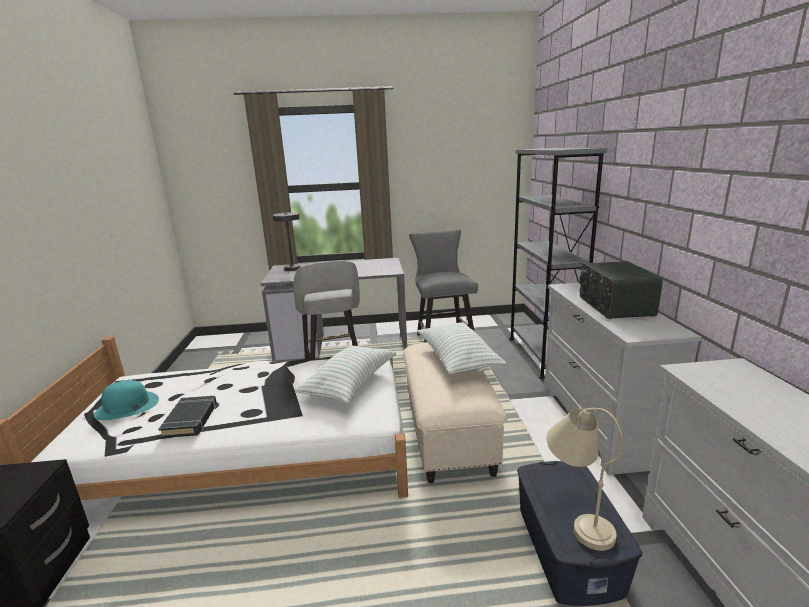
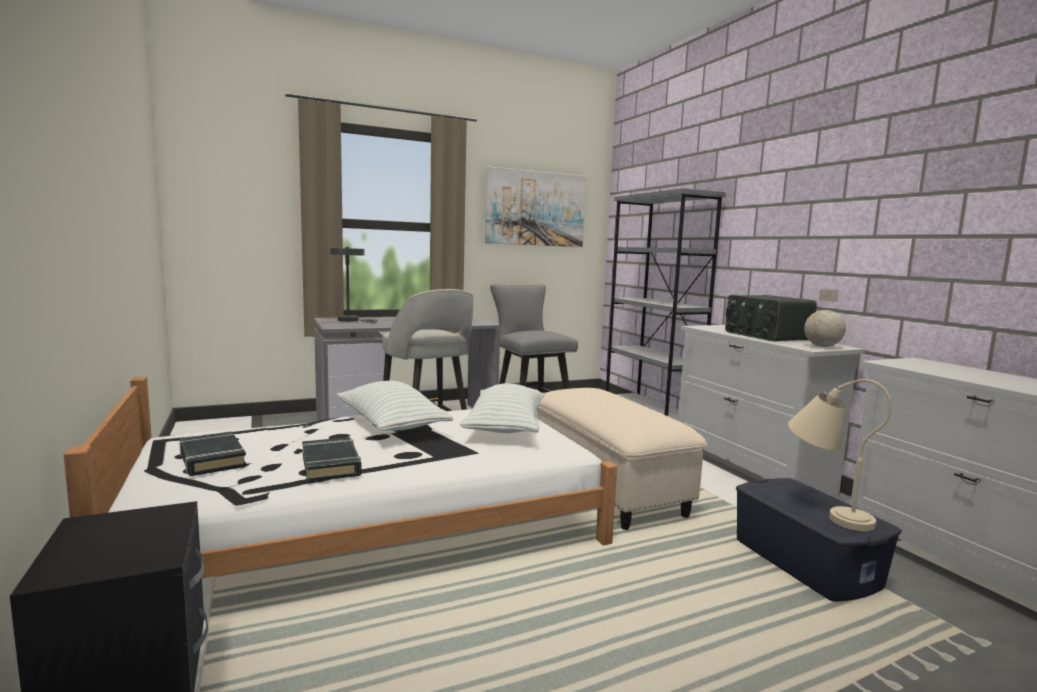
camera: 20 degrees left, 10 degrees down
(127, 406) = (211, 459): turquoise hat -> black book
(457, 159) = (535, 208): none -> picture
(458, 359) = (617, 398): pillow -> pillow (391, 425)
(652, 331) = (822, 346): none -> globe

